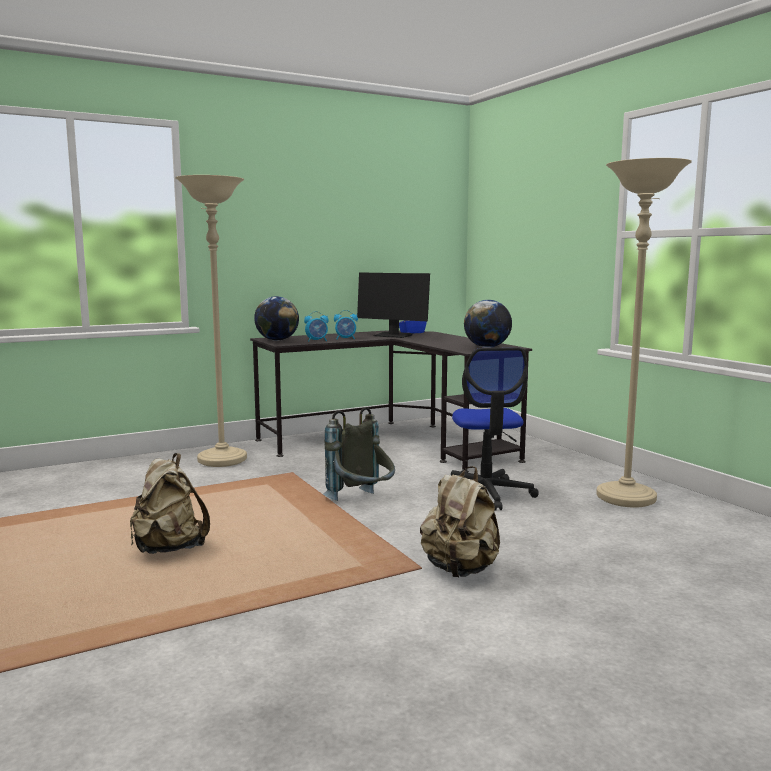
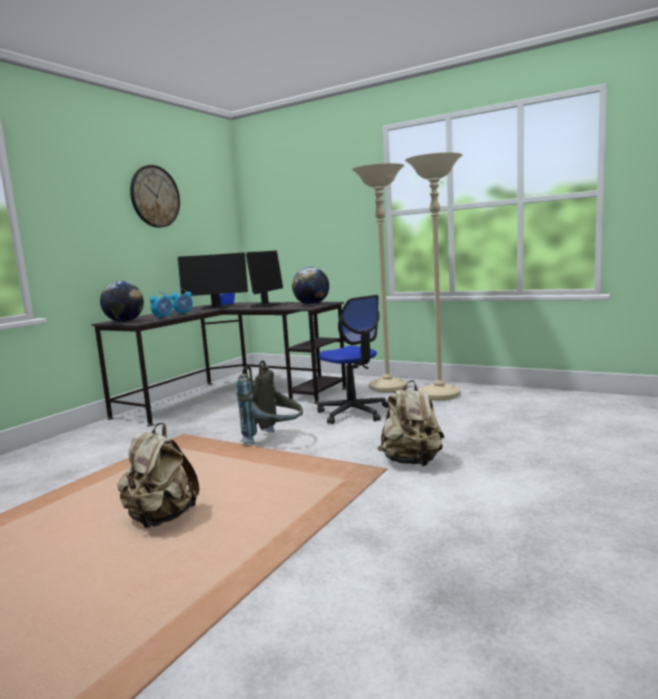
camera: 30 degrees left, 0 degrees up
(222, 460) = (99, 440): beige floor lamp -> beige floor lamp (387, 388)
(346, 202) = (155, 196): none -> wall clock
(442, 340) = (266, 305): none -> monitor

